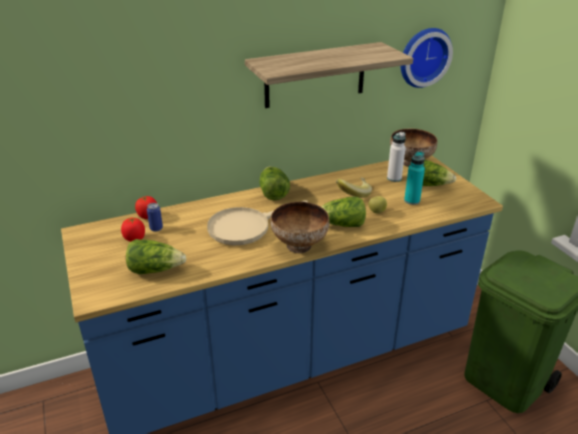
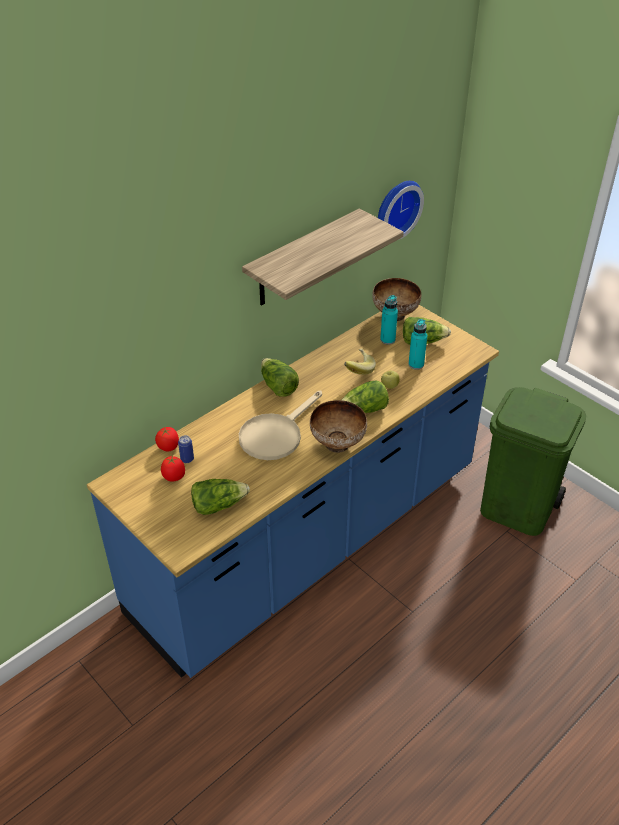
camera: 20 degrees left, 10 degrees up
(394, 178) = (387, 340): white bottle -> turquoise bottle

